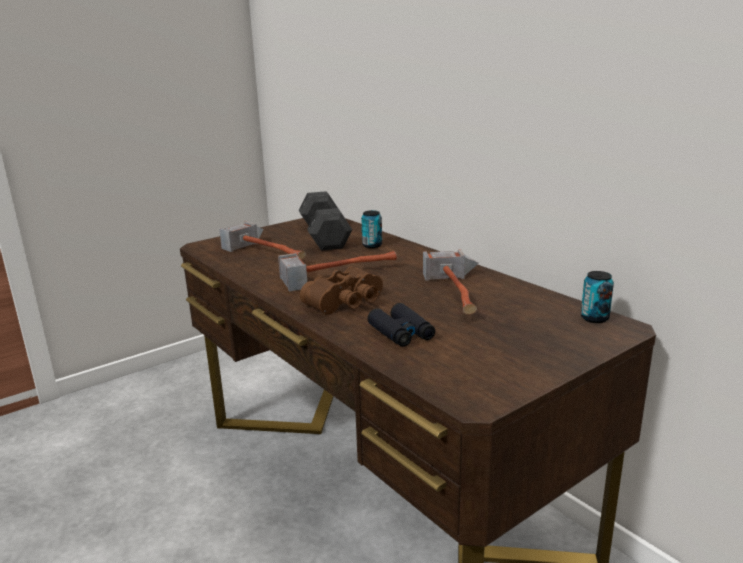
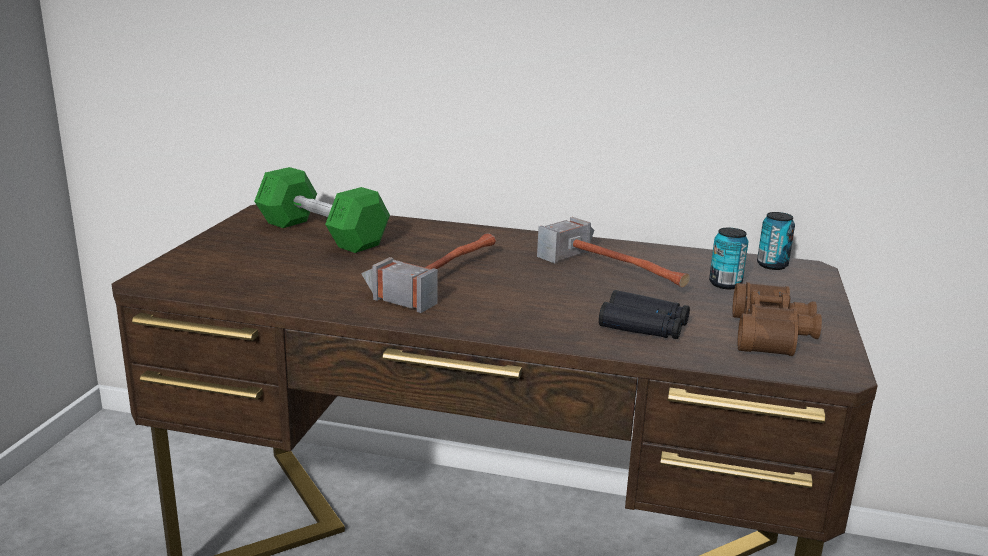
camera: 40 degrees left, 0 degrees up
(272, 253) = (291, 269): hammer -> none
(325, 236) = (322, 233): grey dumbbell -> green dumbbell
(347, 303) = (522, 309): brown binoculars -> brown binoculars (773, 335)
(372, 245) = (410, 234): can -> can (725, 284)

